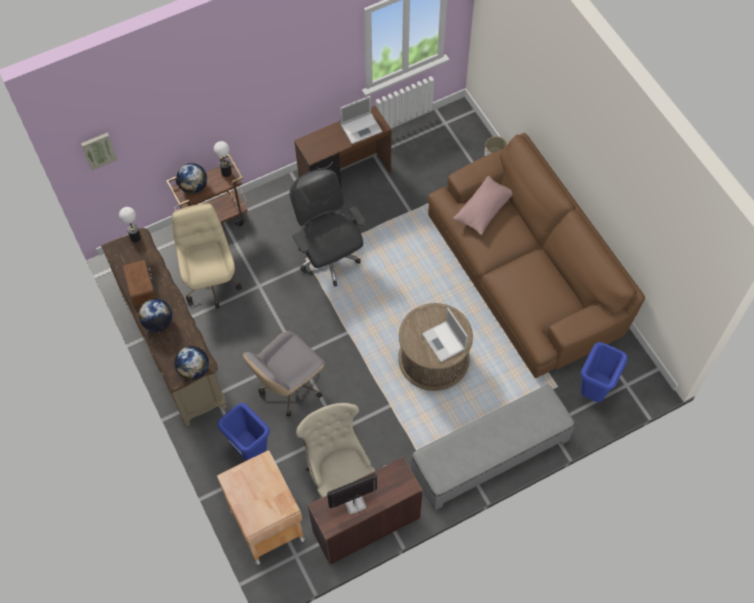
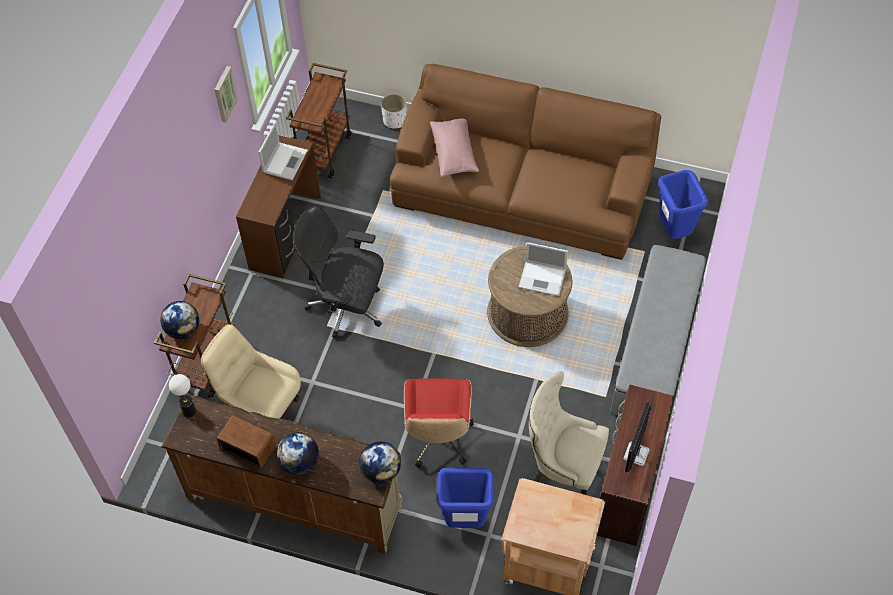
camera: 45 degrees left, 5 degrees down
(98, 150) = (98, 342): picture -> picture (224, 94)
(226, 172) = (200, 293): table lamp -> none
(289, 388) = (438, 440): grey office chair -> red office chair
(427, 144) = (325, 151): none -> brown cart

